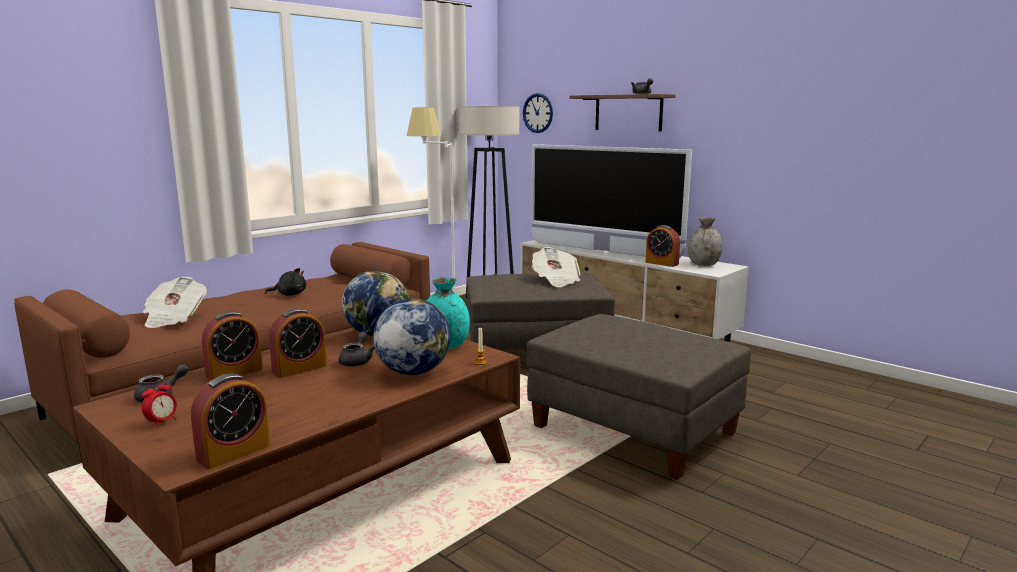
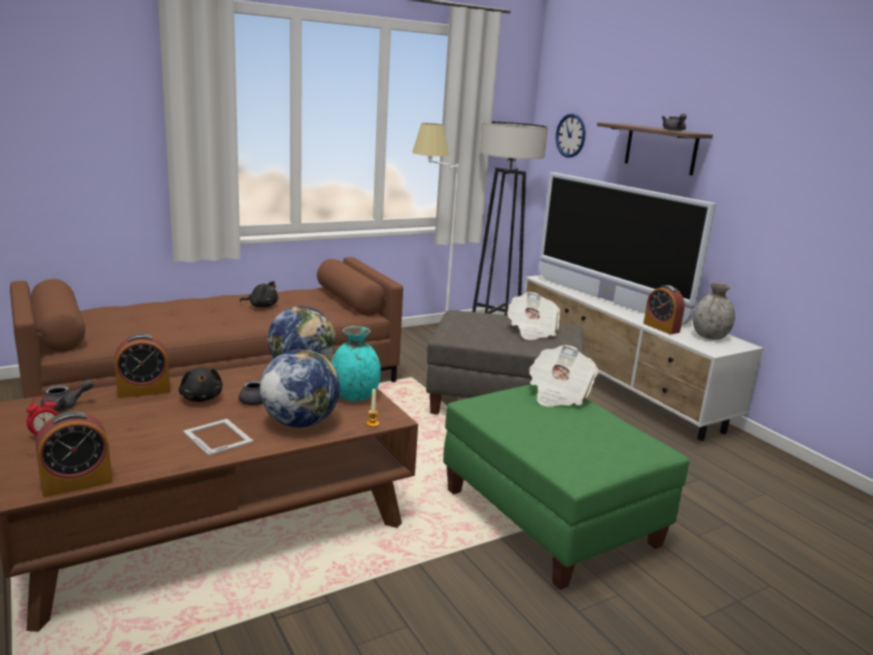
camera: 15 degrees right, 5 degrees up
(174, 318) = (143, 318): newspaper -> newspaper (558, 394)
(299, 369) = (201, 398): alarm clock -> black plush toy
(344, 394) = (218, 436): none -> picture frame
(633, 431) = (549, 518): grey ottoman -> green ottoman

